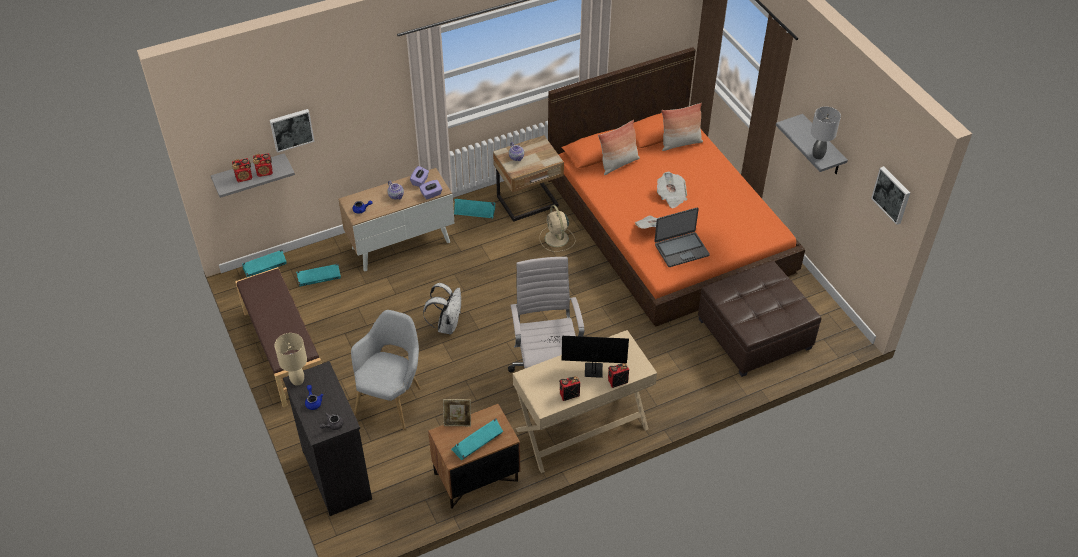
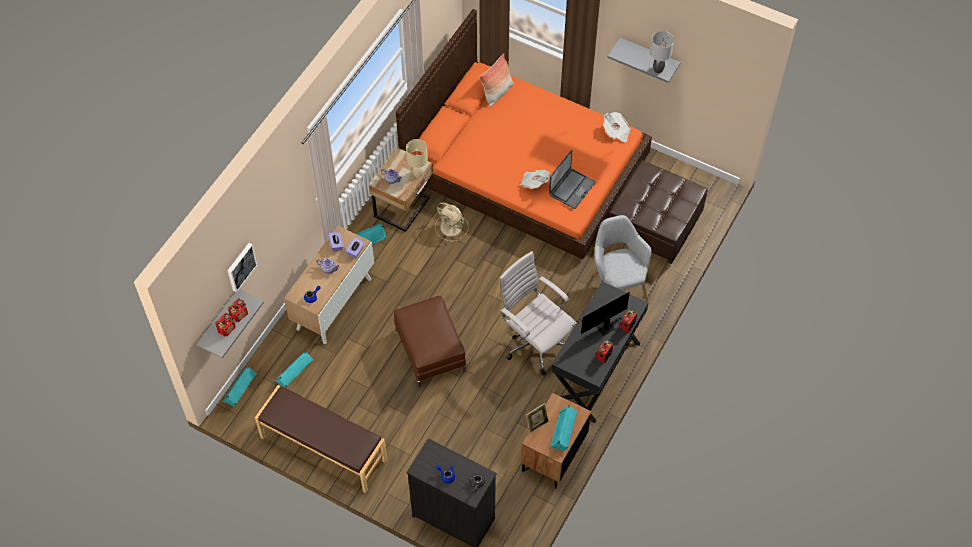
camera: 35 degrees left, 10 degrees up
(297, 380) = (419, 467): beige table lamp -> beige table lamp (417, 174)
(392, 398) = (441, 434): grey armchair -> grey armchair (617, 285)
(447, 325) = (430, 350): white backpack -> brown ottoman
(582, 429) = (596, 372): beige desk -> black desk
(618, 164) = (465, 138): pillow -> none
(671, 196) = (528, 146): newspaper -> newspaper (616, 132)
(892, 194) = (735, 78): picture -> none

